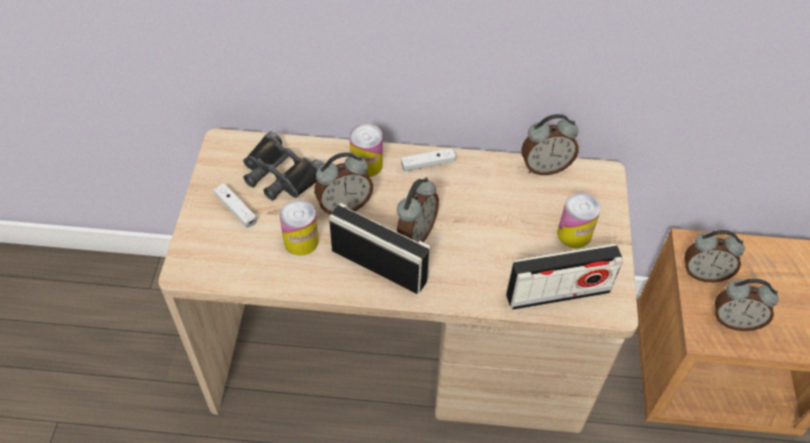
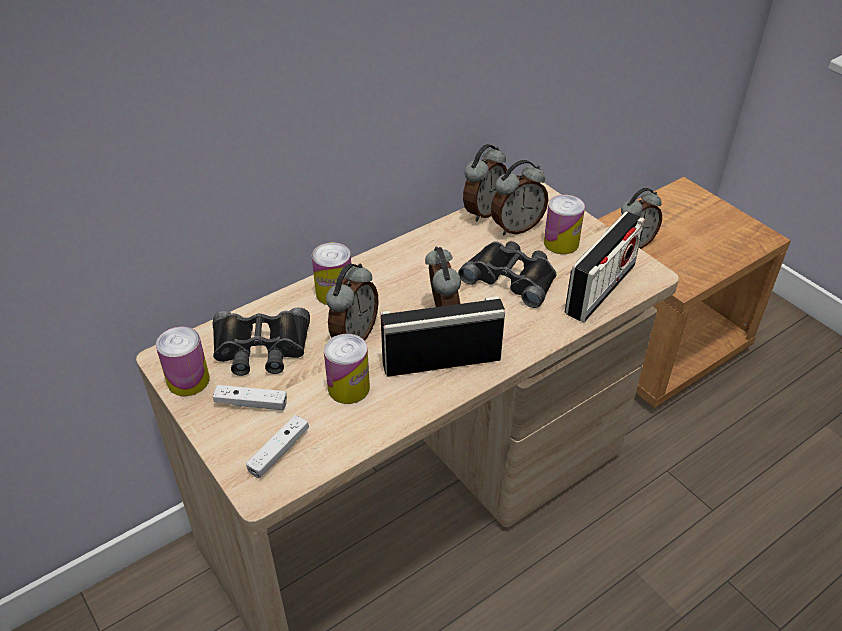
camera: 40 degrees left, 10 degrees down
(218, 167) = (188, 380): none -> can
(428, 164) = (388, 262): white game controller -> white game controller (279, 451)
(501, 236) = (511, 277): none -> black binoculars
(734, 321) = (687, 262): alarm clock -> alarm clock (516, 227)

